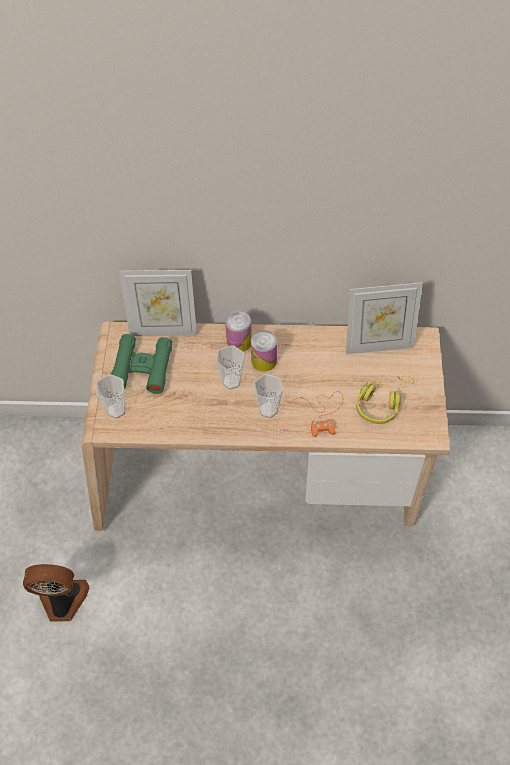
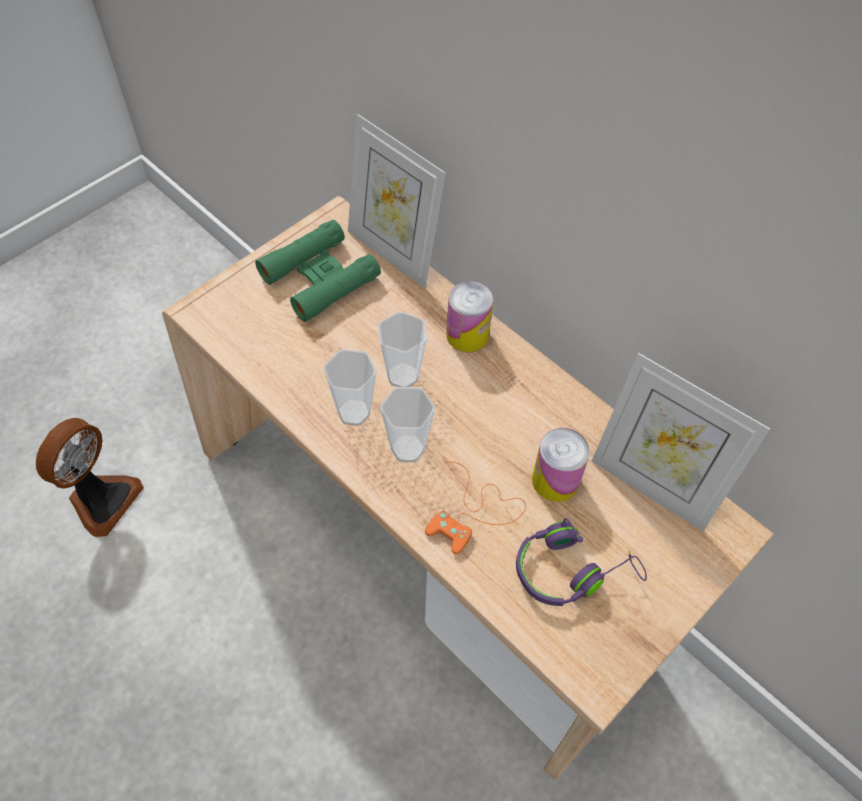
camera: 40 degrees right, 0 degrees up
(62, 601) = (102, 499): fan -> fan turned 75 degrees clockwise
(116, 410) = (236, 302): cup -> cup (354, 412)
(264, 360) = (472, 382): can -> can (555, 480)
(382, 403) = (571, 570): yellow headphones -> purple headphones

